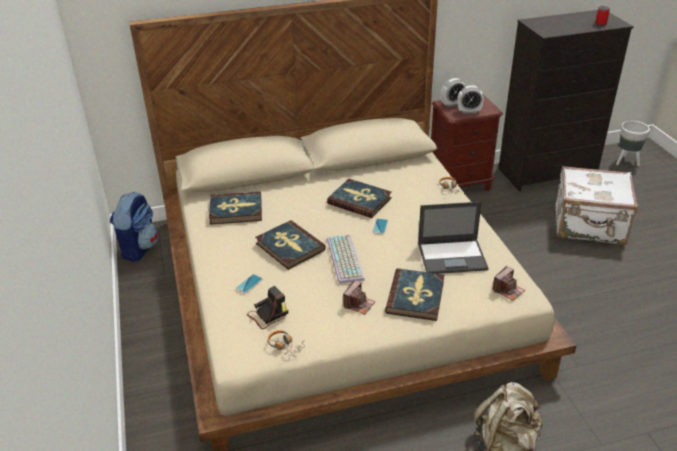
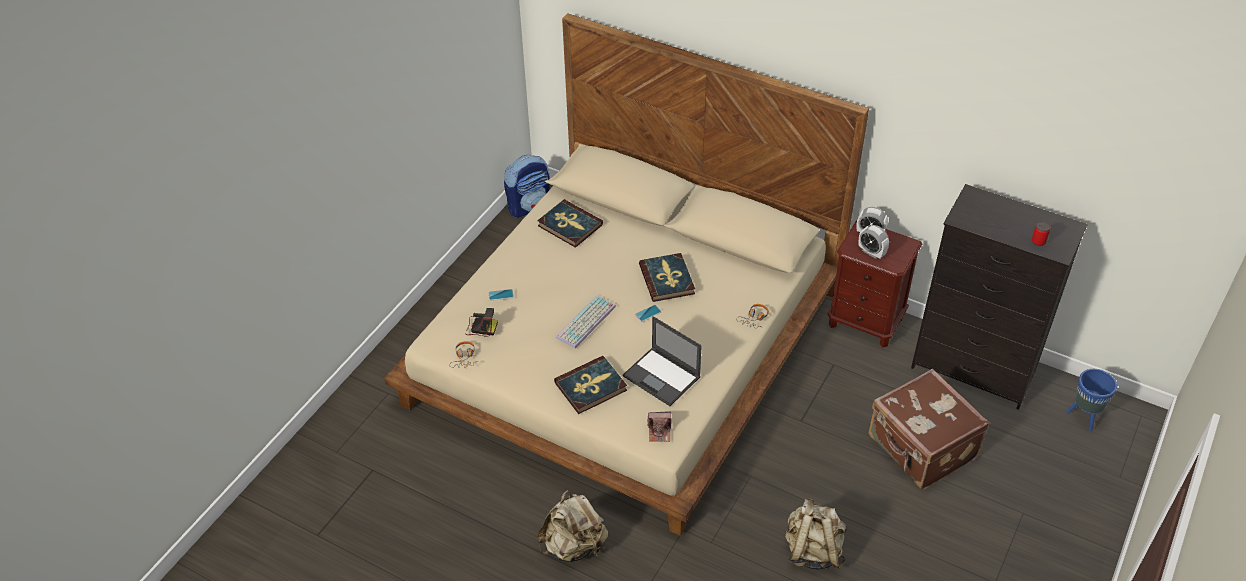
camera: 45 degrees right, 10 degrees up
(289, 247) = (562, 284): book -> none
(359, 304) = (547, 363): camera -> none
(589, 226) = (921, 449): white suitcase -> brown suitcase
(626, 162) = (1084, 417): white planter -> blue planter
(634, 321) = (812, 550): none -> beige backpack

